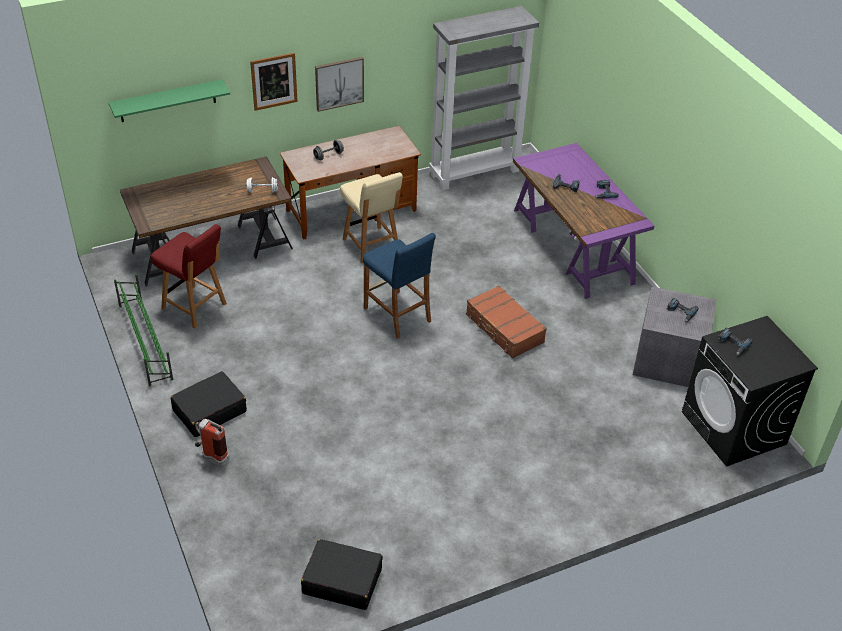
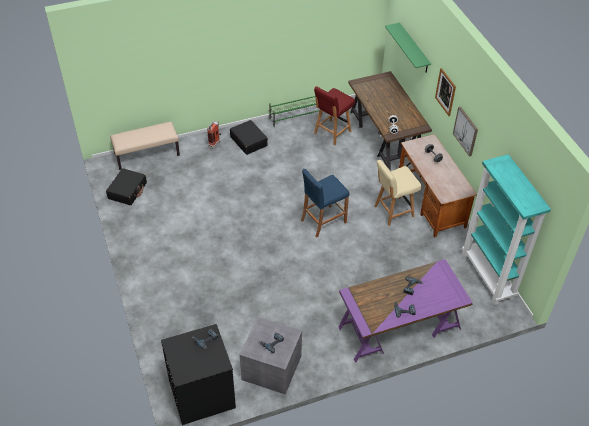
camera: 95 degrees right, 5 degrees up
(239, 563) = (147, 155): none -> beige bench
(475, 172) = (488, 276): grey bookcase -> turquoise bookcase
(504, 329) = (308, 275): brown suitcase -> none

